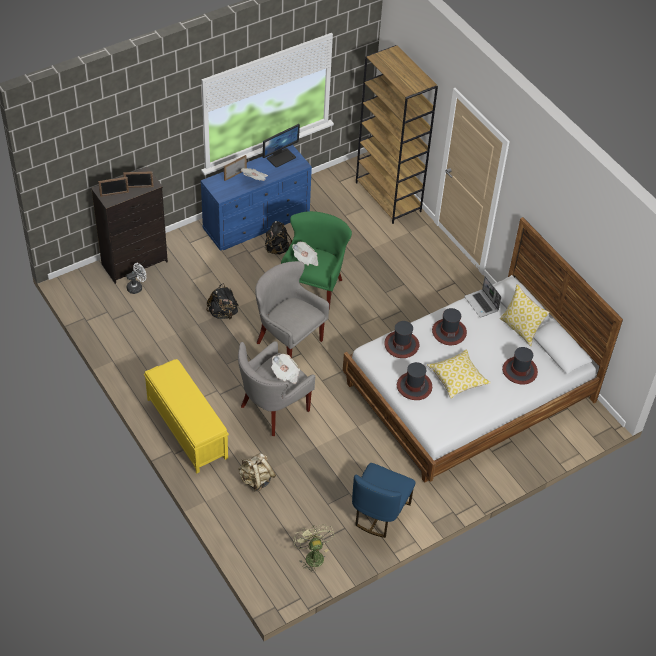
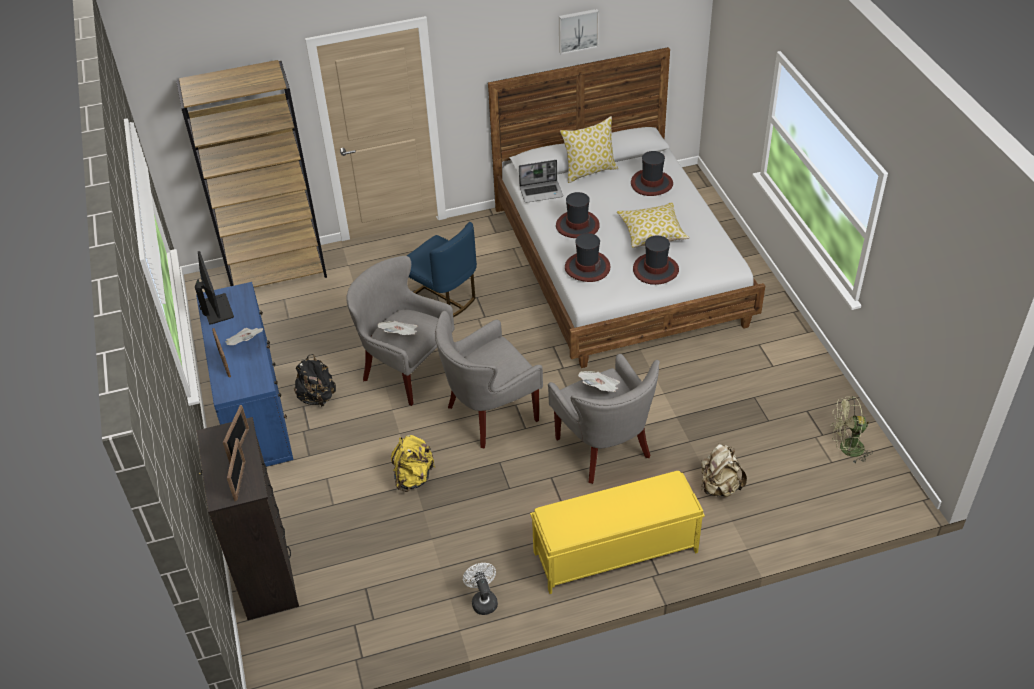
camera: 70 degrees left, 5 degrees down
(137, 287) = (318, 577): white fan -> white fan (483, 600)
(223, 313) = (413, 477): black backpack -> yellow backpack
(314, 288) = (405, 371): green armchair -> grey armchair
(379, 513) = (788, 375): blue chair -> blue chair (442, 297)
(579, 244) = (577, 30): none -> picture

